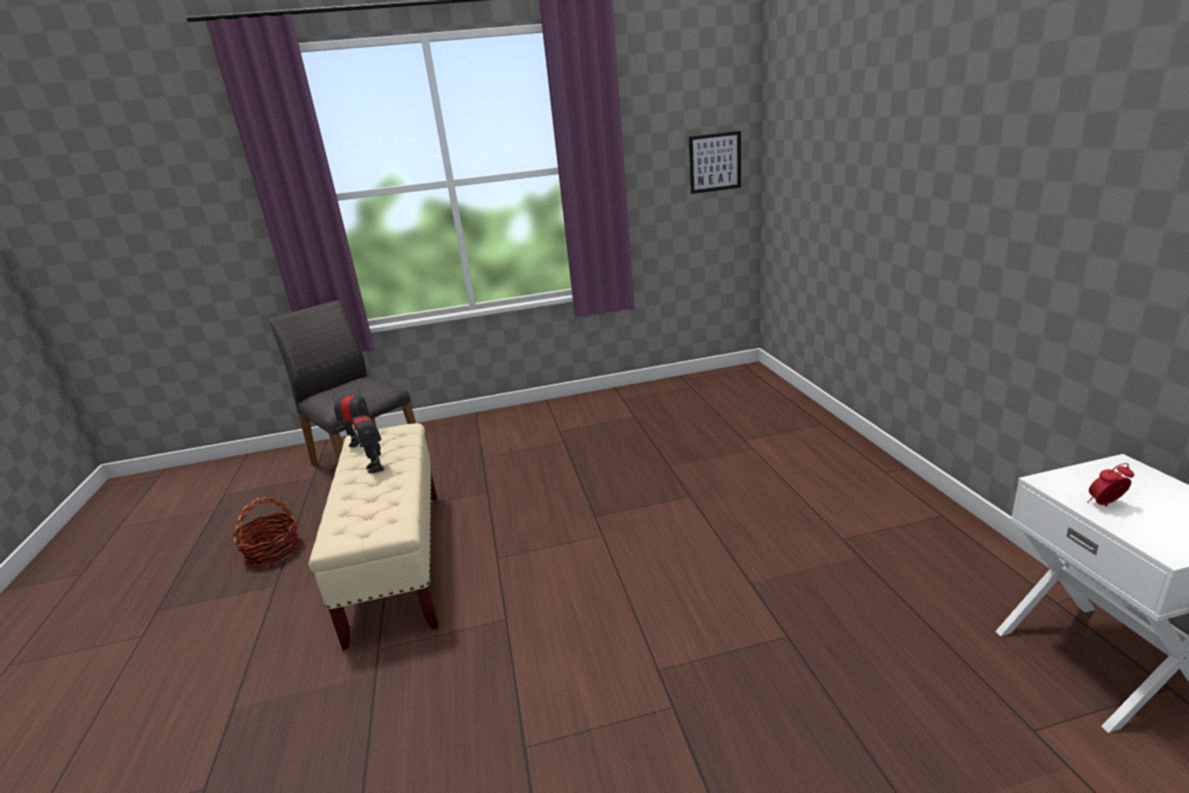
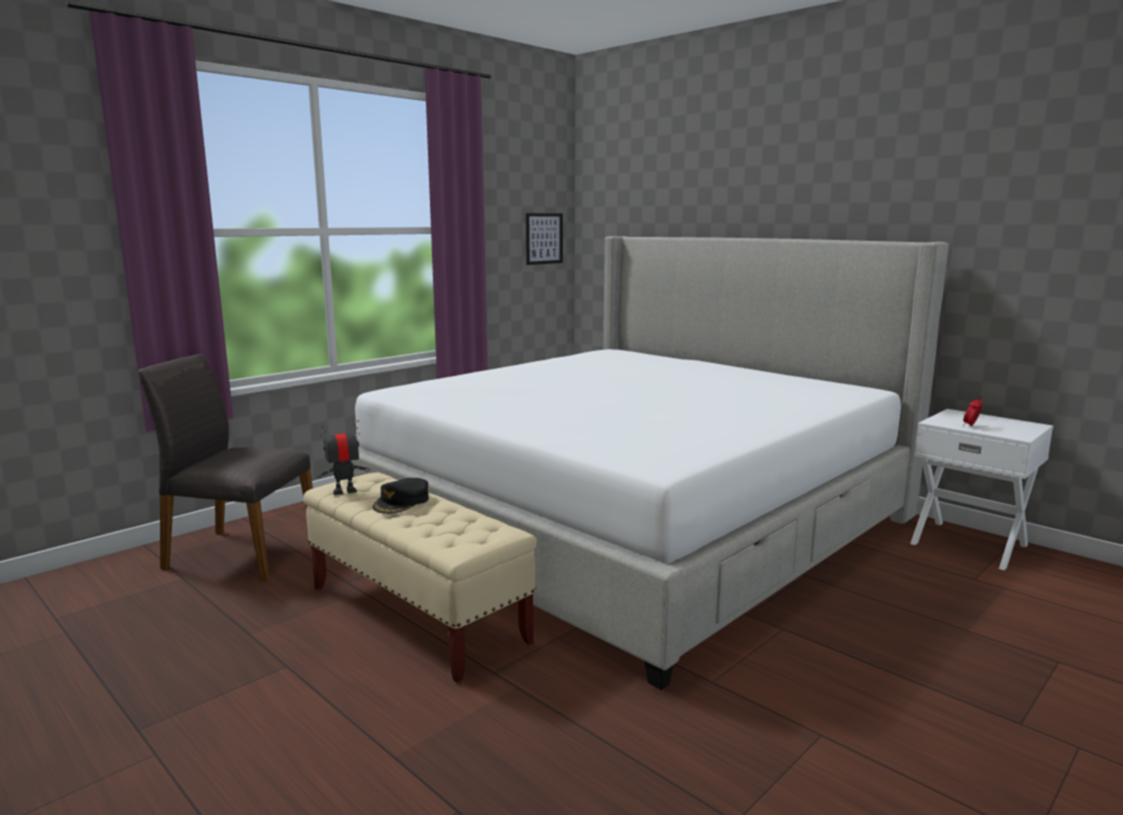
camera: 35 degrees left, 10 degrees down
(273, 551) = (234, 644): basket -> none
(376, 467) = (402, 502): toy robot -> black cap
(682, 501) = (633, 521): none -> bed

